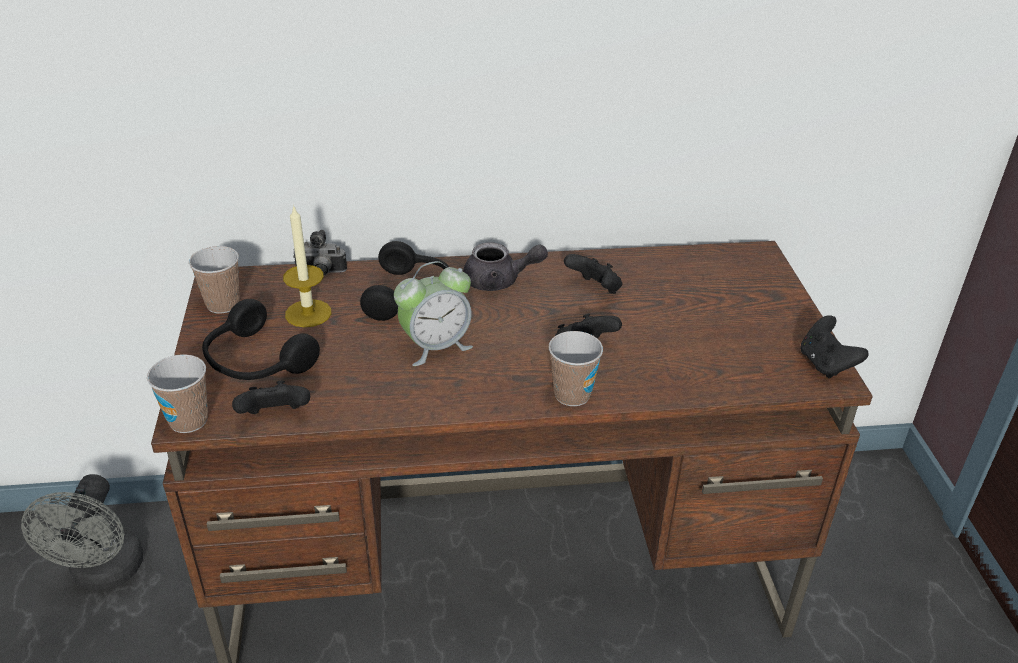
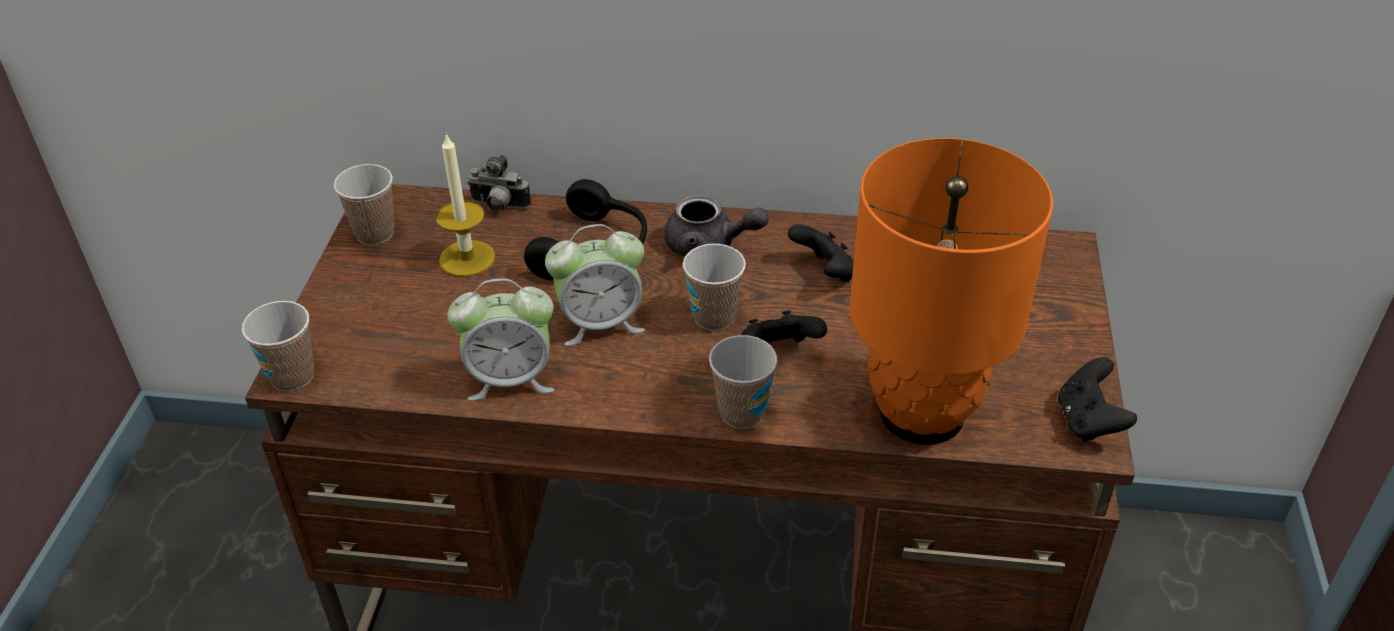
camera: 15 degrees right, 5 degrees up
(104, 574) = (248, 513): grey fan -> none
(255, 362) = (387, 313): black headphones -> none
(275, 416) = (387, 386): black game controller -> none
(378, 396) = (510, 379): none -> alarm clock
(523, 330) = (714, 317): none -> cup
(705, 376) = (920, 413): none -> orange table lamp

